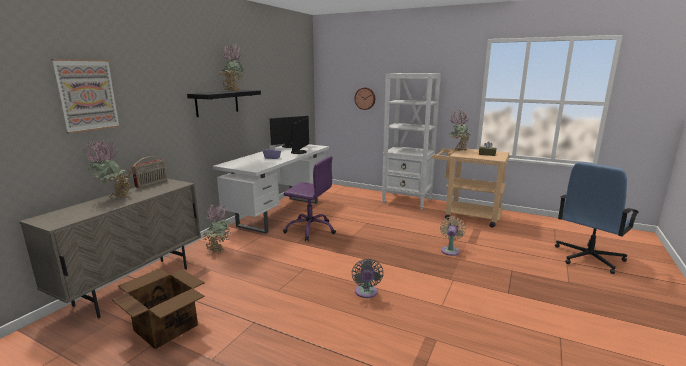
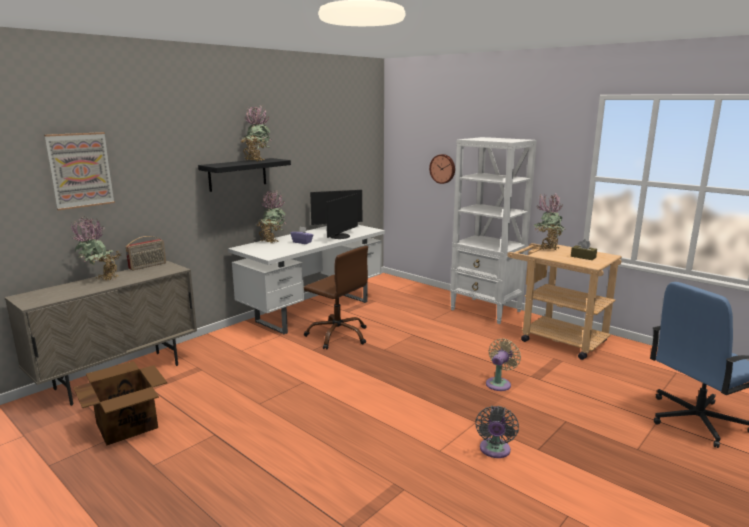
camera: 15 degrees right, 0 degrees up
(218, 250) = (221, 347): potted plant -> potted plant (272, 241)
(310, 229) = (338, 335): purple office chair -> brown office chair
(366, 293) = (356, 421): grey fan -> grey fan (494, 451)

